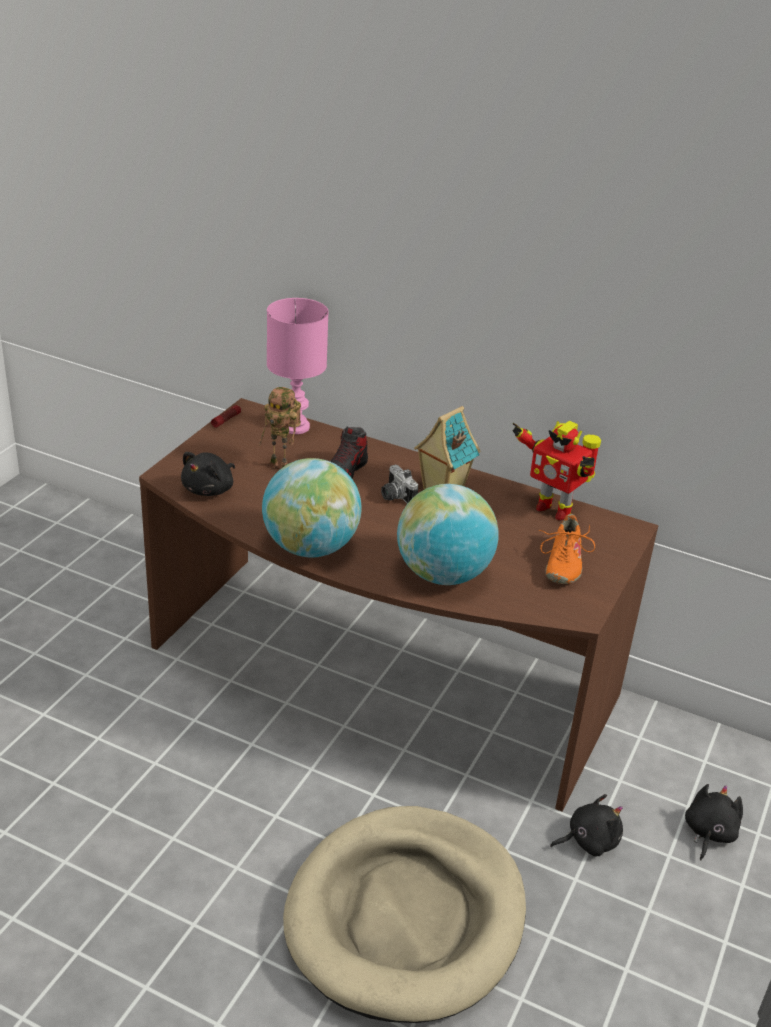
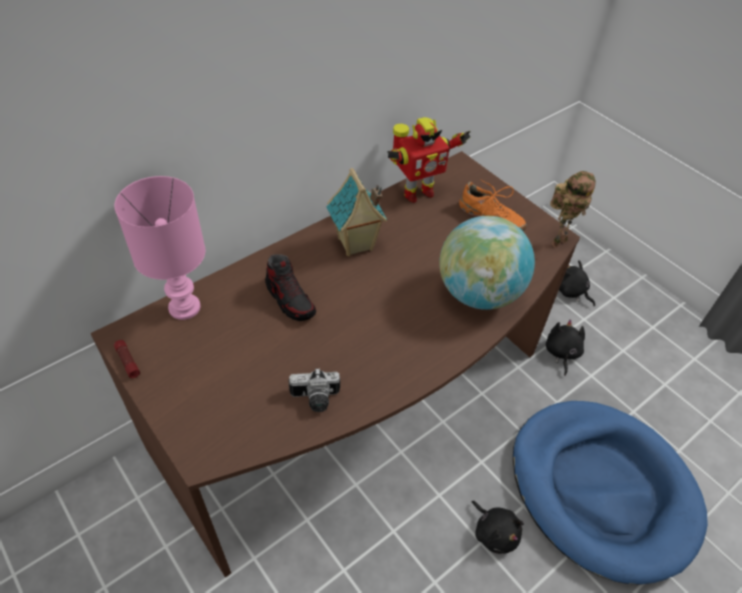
camera: 65 degrees left, 15 degrees up
(210, 489) = (257, 422): black plush toy -> black plush toy (494, 532)
(281, 467) = (251, 345): toy robot -> toy robot (558, 240)
(310, 547) = (401, 371): globe -> none
(395, 496) = (349, 279): camera -> camera (315, 399)
(406, 917) = (602, 489): beige dog bed -> blue dog bed

